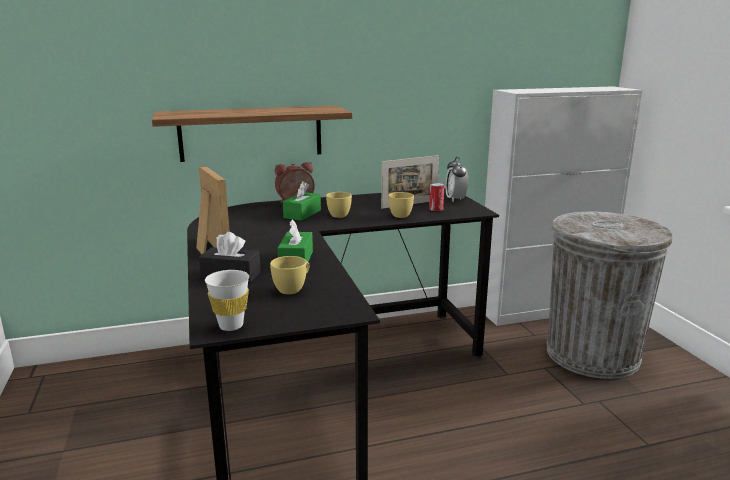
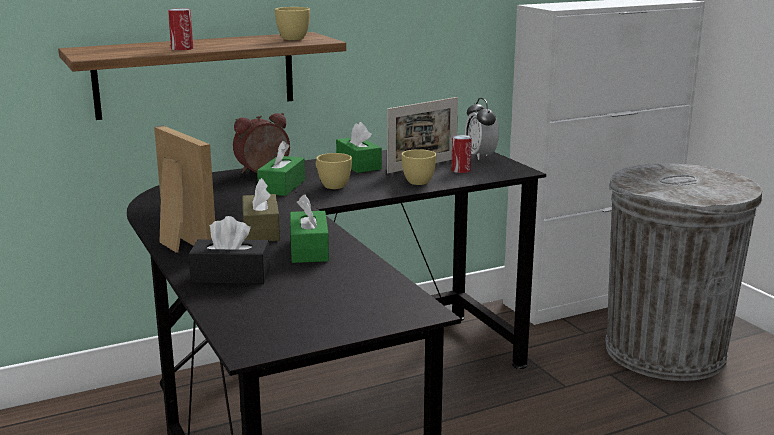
camera: 10 degrees left, 0 degrees up
(231, 326) = (271, 341): white cup -> none
(234, 113) = (182, 48): none -> can
(270, 244) = (261, 230): none -> brown tissue box
(293, 289) = (327, 288): yellow cup -> yellow cup (296, 38)
(364, 201) = (358, 165): none -> green tissue box

